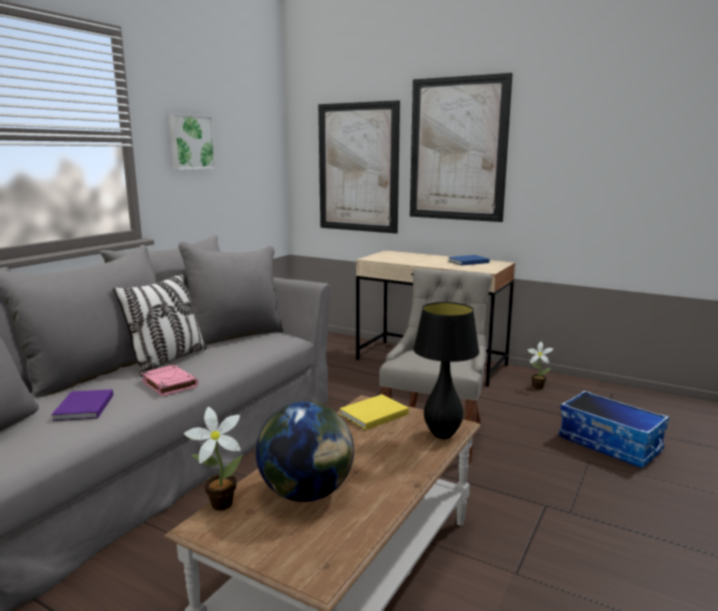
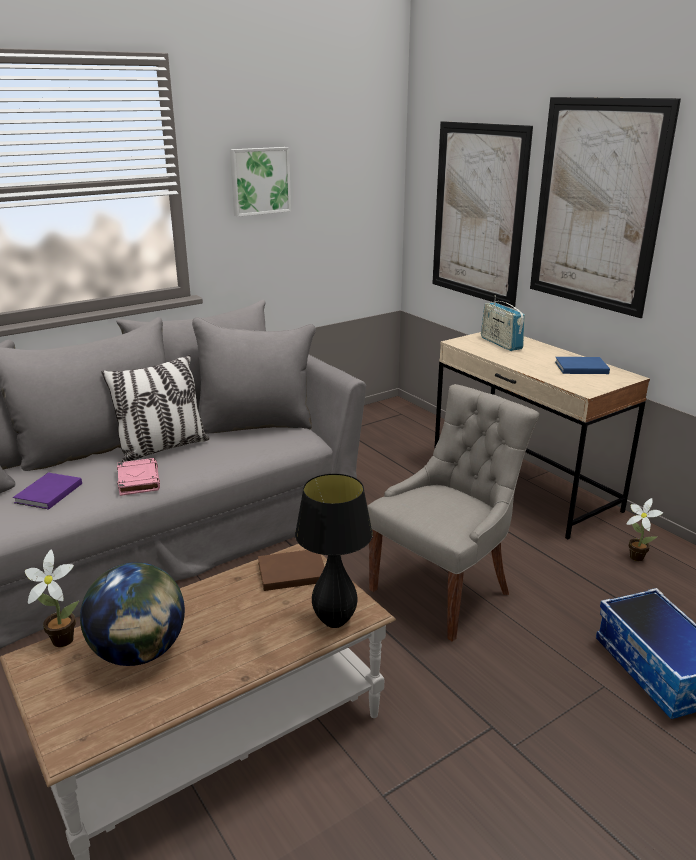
camera: 25 degrees right, 10 degrees up
(372, 414) = (290, 572): yellow book -> brown book
(399, 256) = (501, 343): none -> radio

